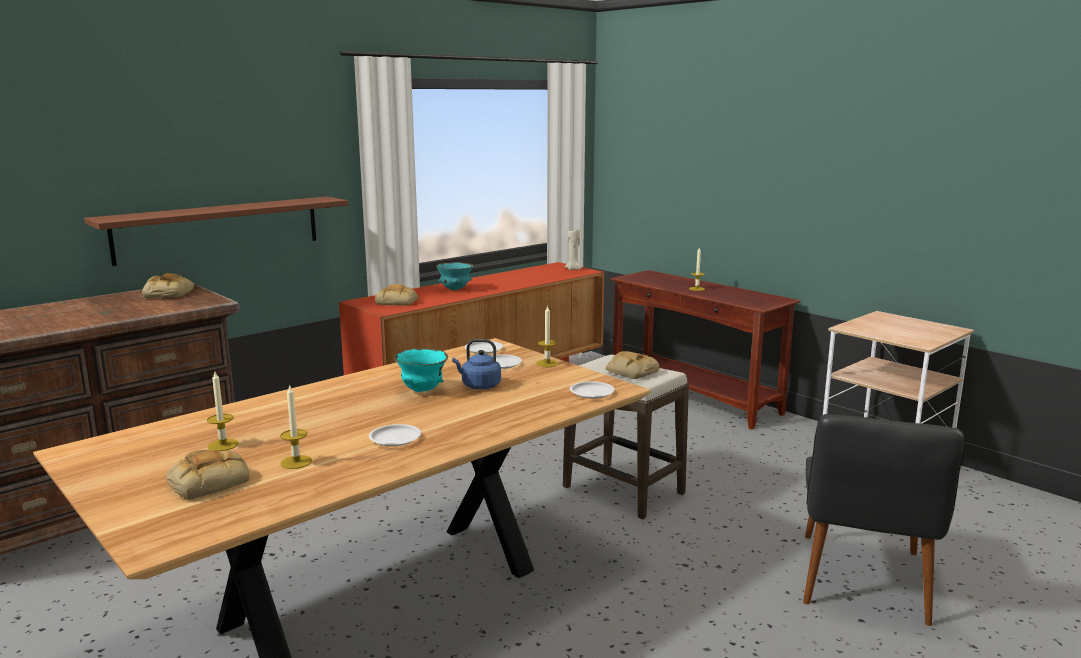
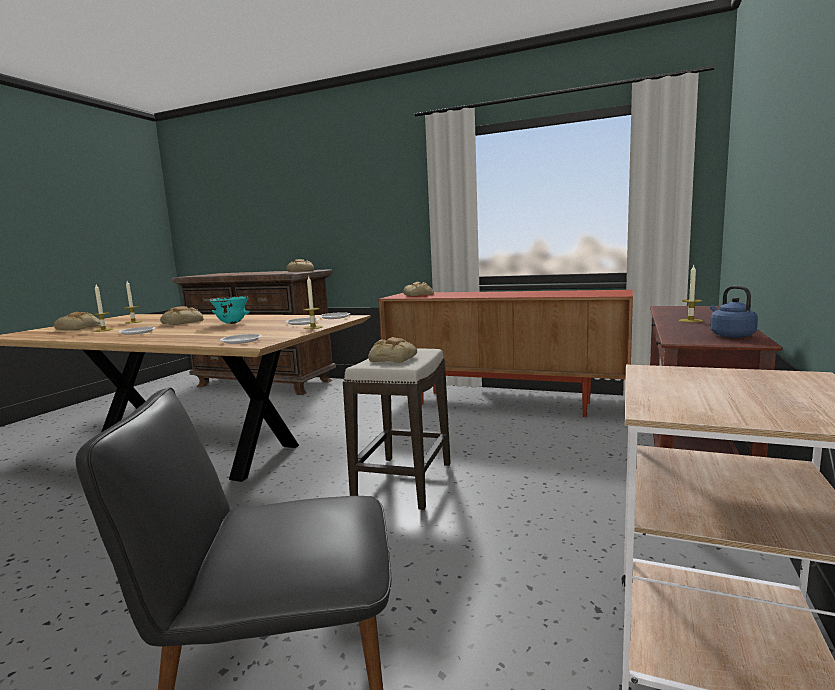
camera: 65 degrees right, 5 degrees down
(219, 229) = (349, 239): brown shelf -> none
(330, 414) = (182, 322): none -> bread
(455, 290) = (474, 294): turquoise bowl -> none
(479, 386) = (247, 327): blue kettle -> blue kettle (730, 335)
(573, 269) = (615, 293): beige candle -> none

